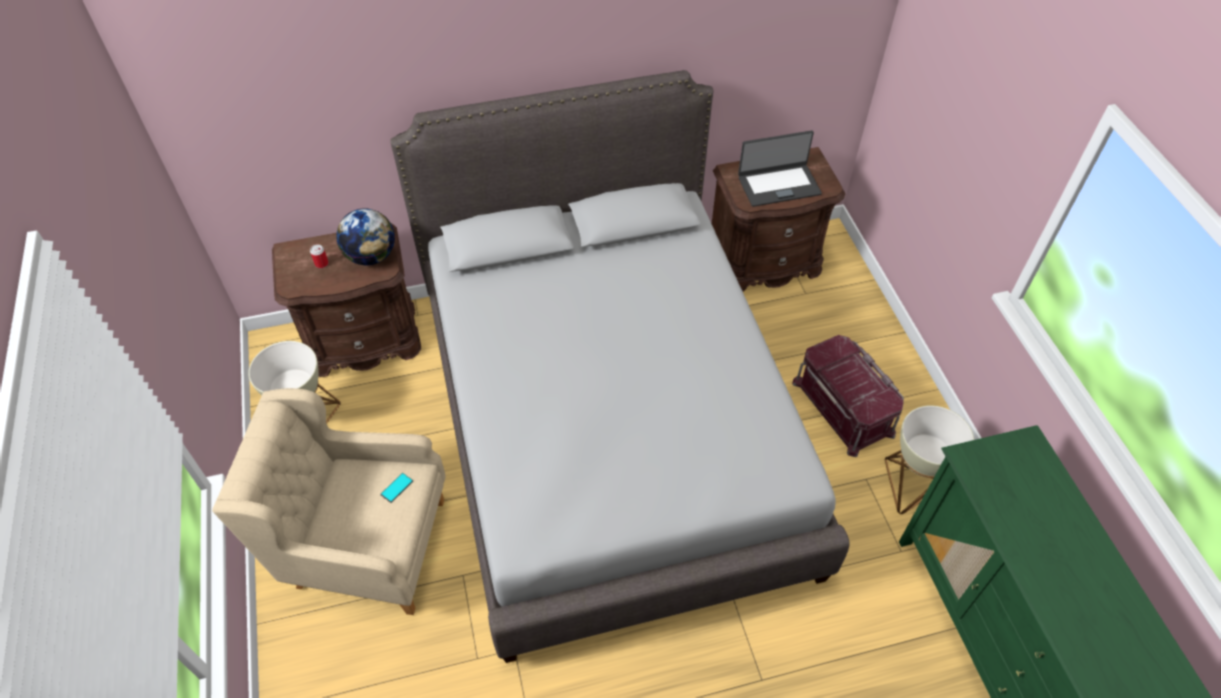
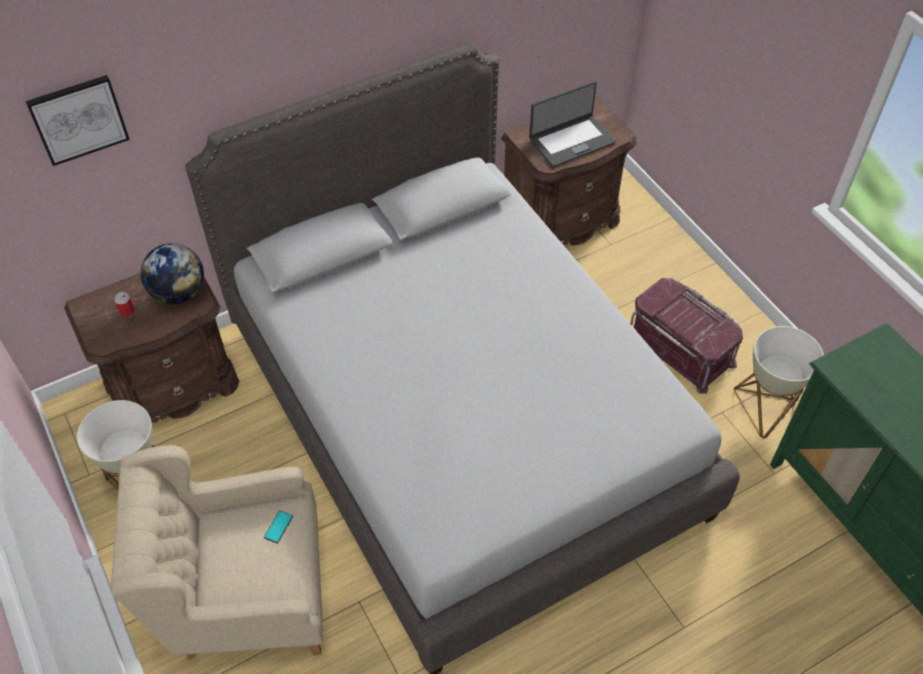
camera: 15 degrees left, 0 degrees up
(294, 78) = (78, 119): none -> picture

